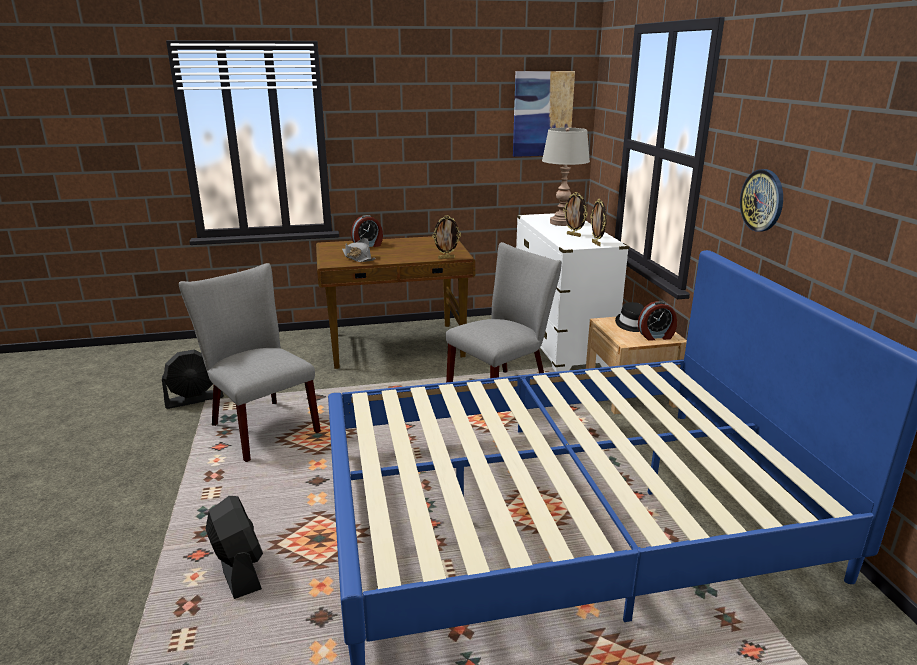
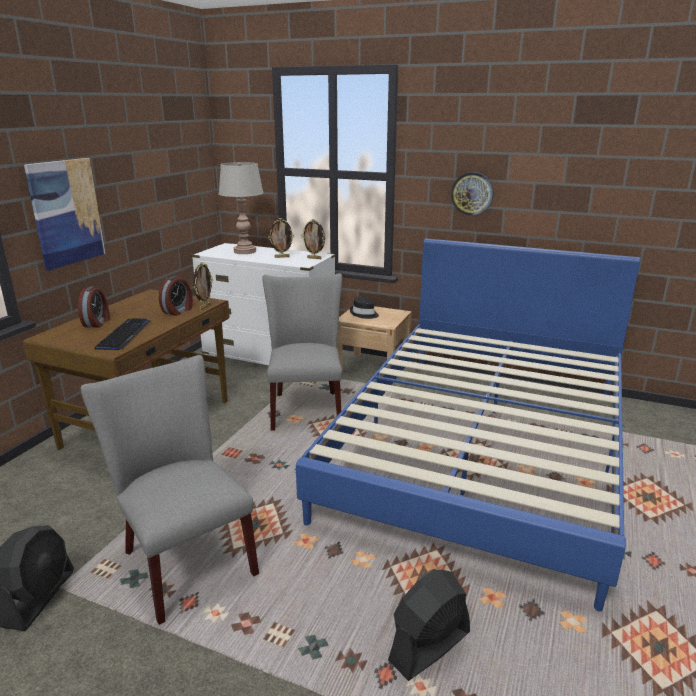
camera: 55 degrees left, 0 degrees up
(239, 568) = (429, 647): black fan -> black fan turned 45 degrees counterclockwise
(260, 426) = (184, 559): grey chair -> grey chair turned 60 degrees clockwise
(358, 258) = (124, 335): grey hat -> keyboard
(542, 114) = (182, 153): picture -> picture (66, 212)
(656, 336) = (392, 315): alarm clock -> alarm clock (178, 311)

